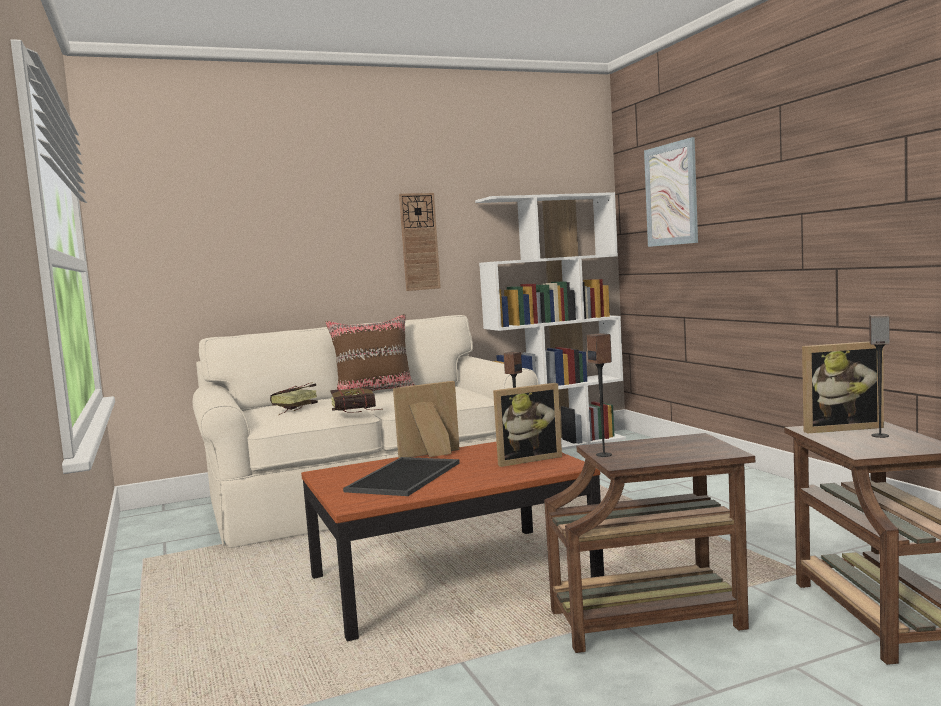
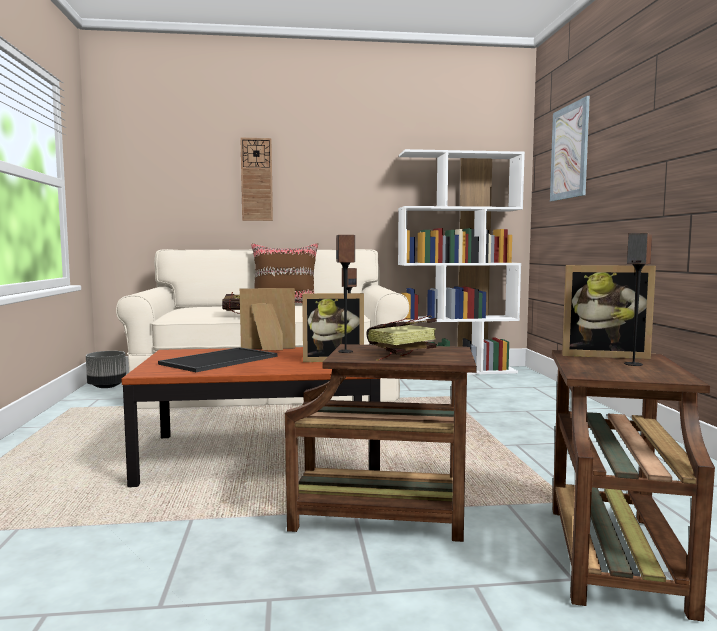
camera: 15 degrees right, 0 degrees up
(153, 523) = (107, 386): none -> grey planter
(291, 410) = (204, 309): book -> book (397, 355)
(419, 241) = (347, 187): wall clock -> wall clock (256, 179)

